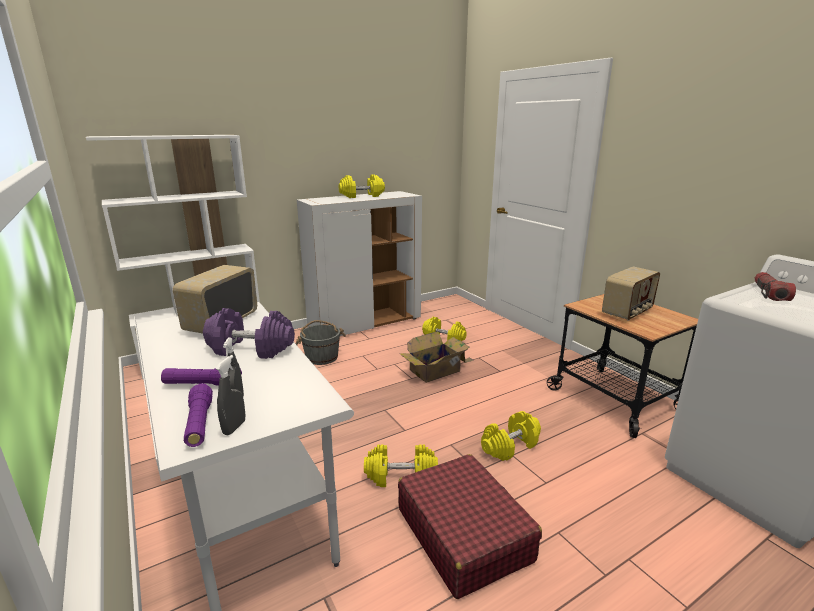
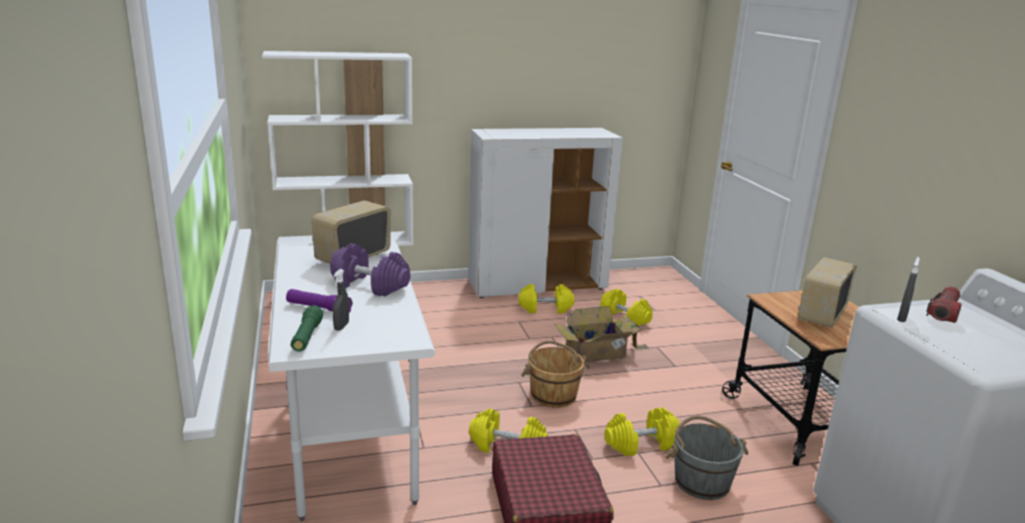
camera: 15 degrees right, 0 degrees up
(199, 423) = (307, 337): purple flashlight -> green flashlight
(234, 427) = (332, 344): grey spray bottle -> grey spray bottle (902, 318)
(321, 357) = (472, 315): grey bucket -> grey bucket (701, 481)
(362, 196) = (549, 131): yellow dumbbell -> yellow dumbbell (545, 308)
(418, 415) = (553, 394): none -> brown bucket
(628, 312) = (821, 315): radio -> radio turned 150 degrees clockwise

